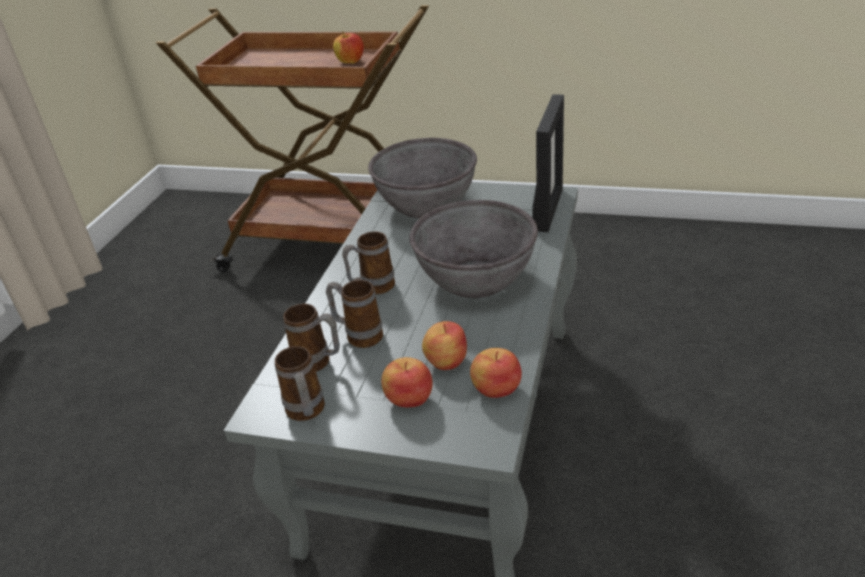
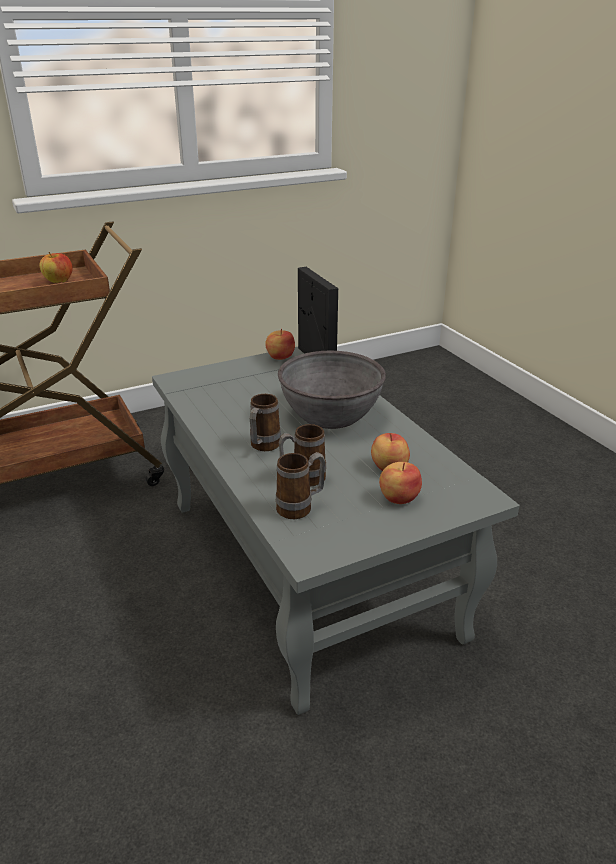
camera: 45 degrees left, 5 degrees down
(306, 413) = (344, 540): mug -> none
(427, 204) = (218, 382): grey bowl -> none
(496, 388) = (442, 468): apple -> apple (280, 356)

